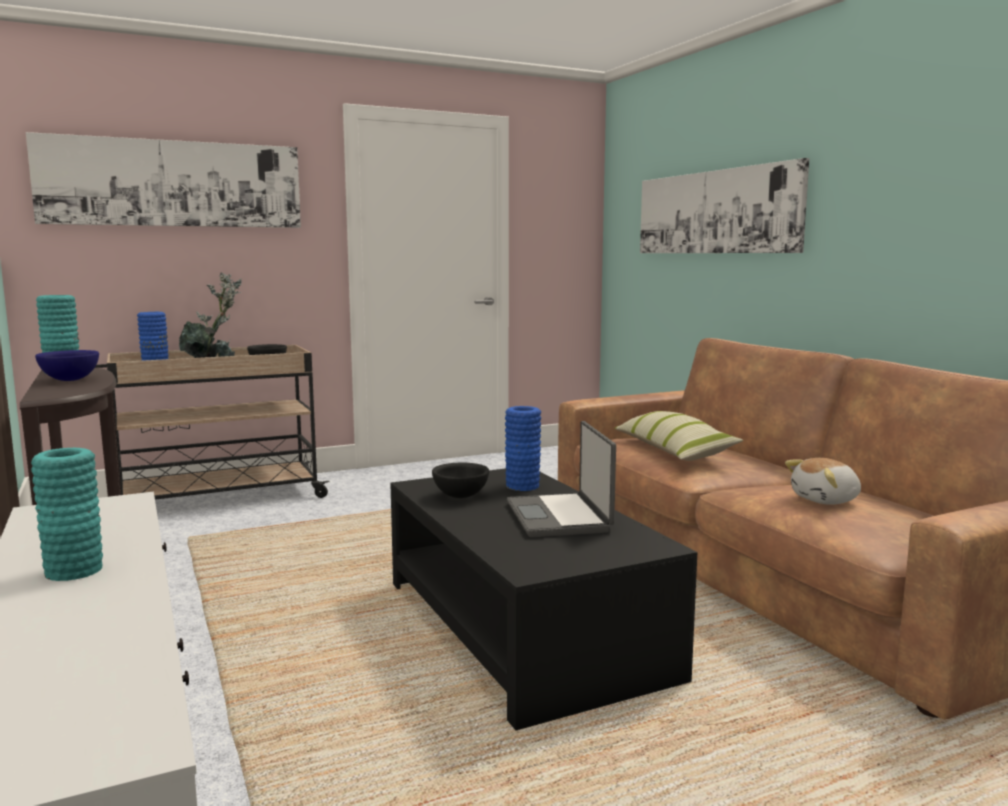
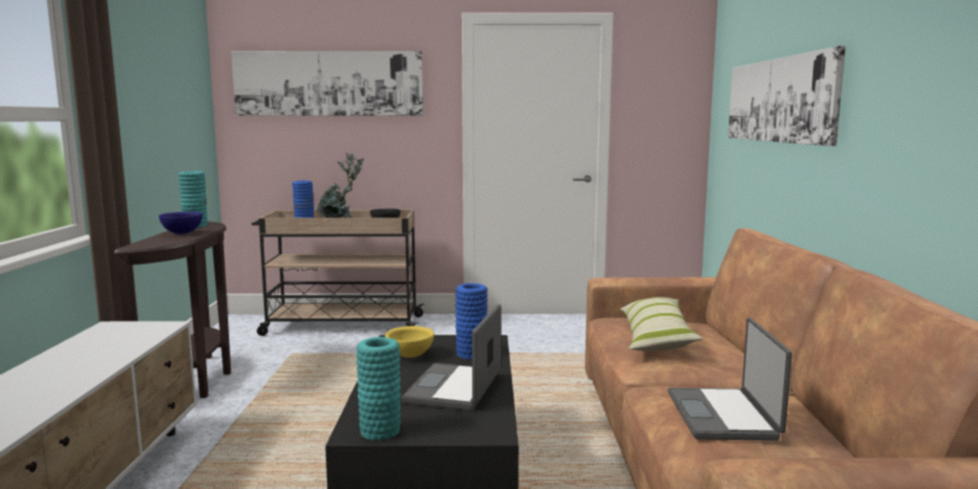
camera: 25 degrees right, 0 degrees up
(74, 570) = (54, 374): turquoise vase -> turquoise vase (380, 431)
(460, 496) = (409, 355): black bowl -> yellow bowl
(826, 500) = (724, 416): plush toy -> laptop

